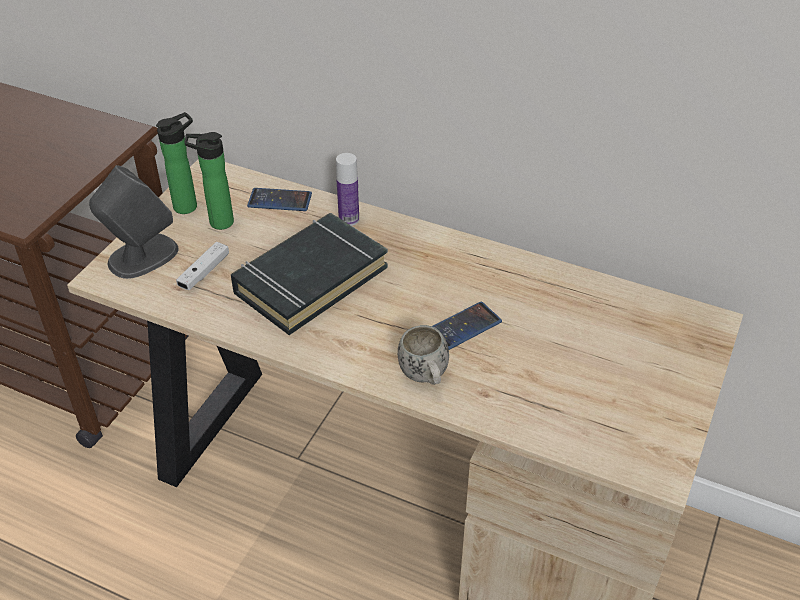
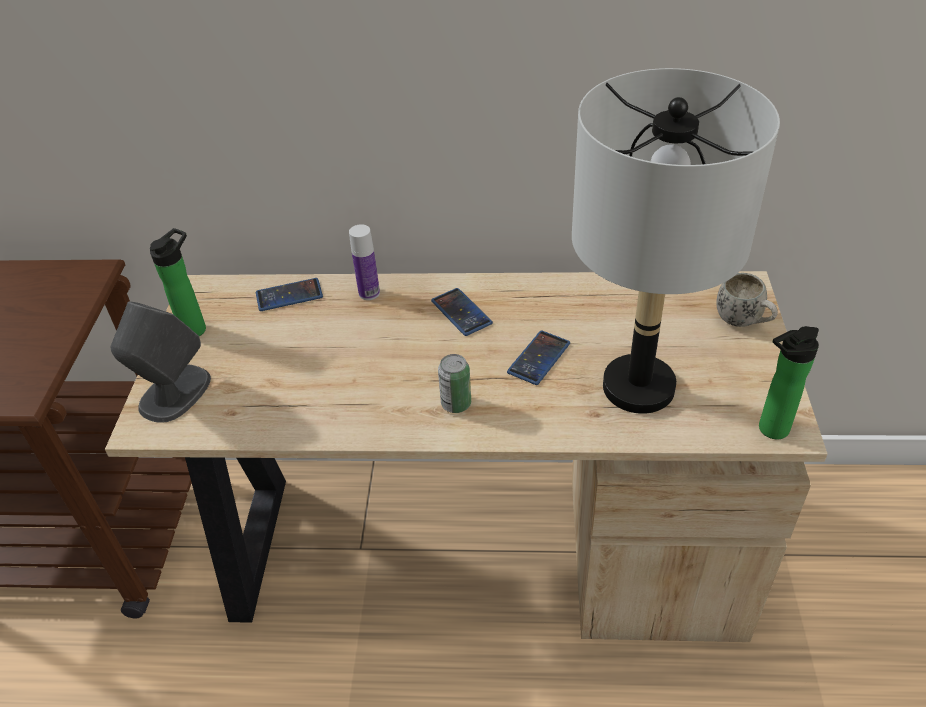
camera: 20 degrees left, 0 degrees up
(204, 272) = (251, 389): white game controller -> none
(217, 222) = (236, 335): bottle -> bottle (769, 430)
(310, 279) = (365, 361): black book -> none
(366, 342) = (456, 404): none -> can
(420, 262) = (461, 312): none -> phone
(426, 378) = (532, 418): white mug -> white mug (744, 322)
(539, 383) = (637, 388): none -> grey table lamp

